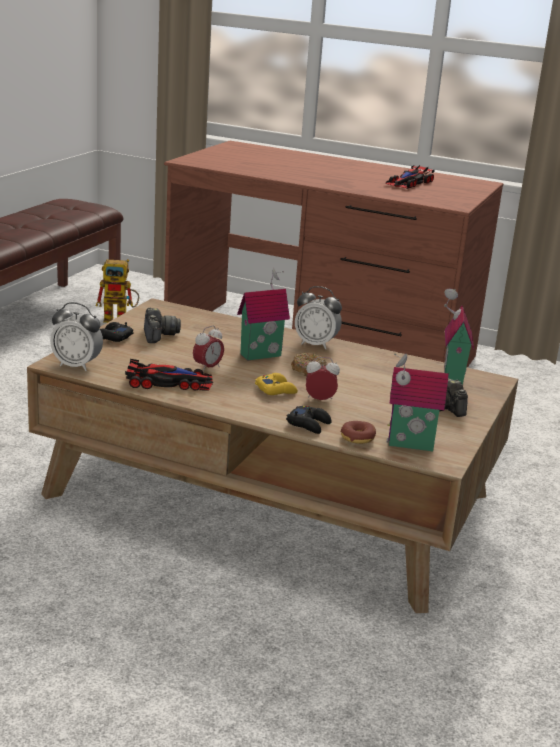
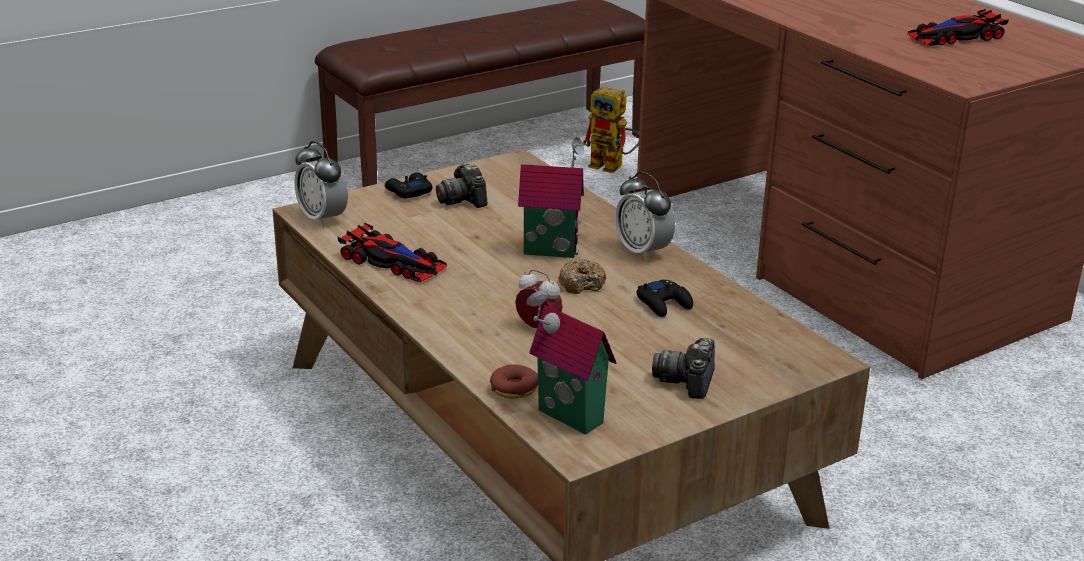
camera: 35 degrees right, 5 degrees up
(158, 335) = (463, 199): camera -> camera turned 135 degrees clockwise
(207, 368) = (461, 254): alarm clock -> none
(276, 390) = (503, 301): yellow game controller -> none
(309, 424) = (479, 355): black game controller -> black game controller (664, 304)
(450, 377) = (764, 340): toy house -> none

